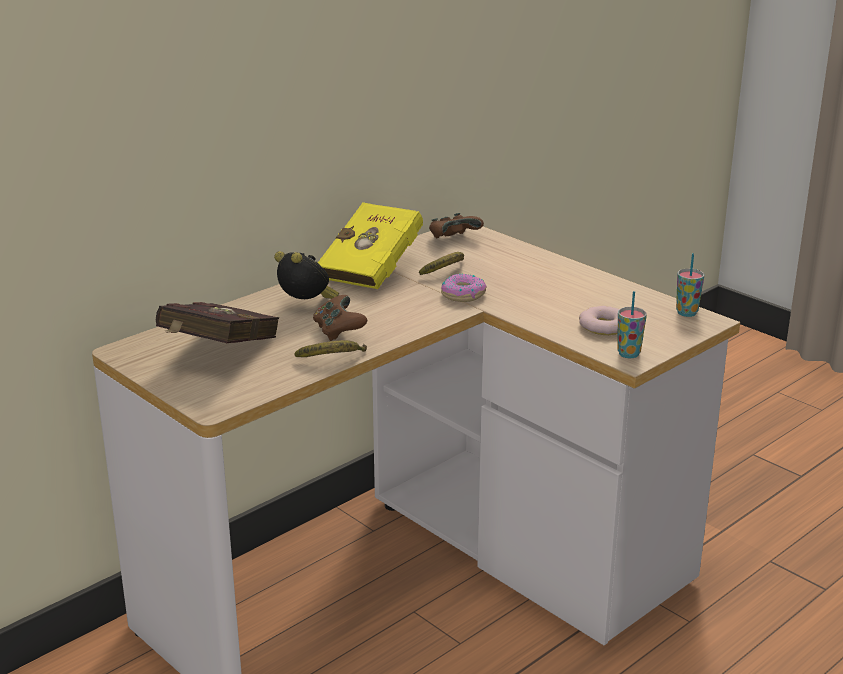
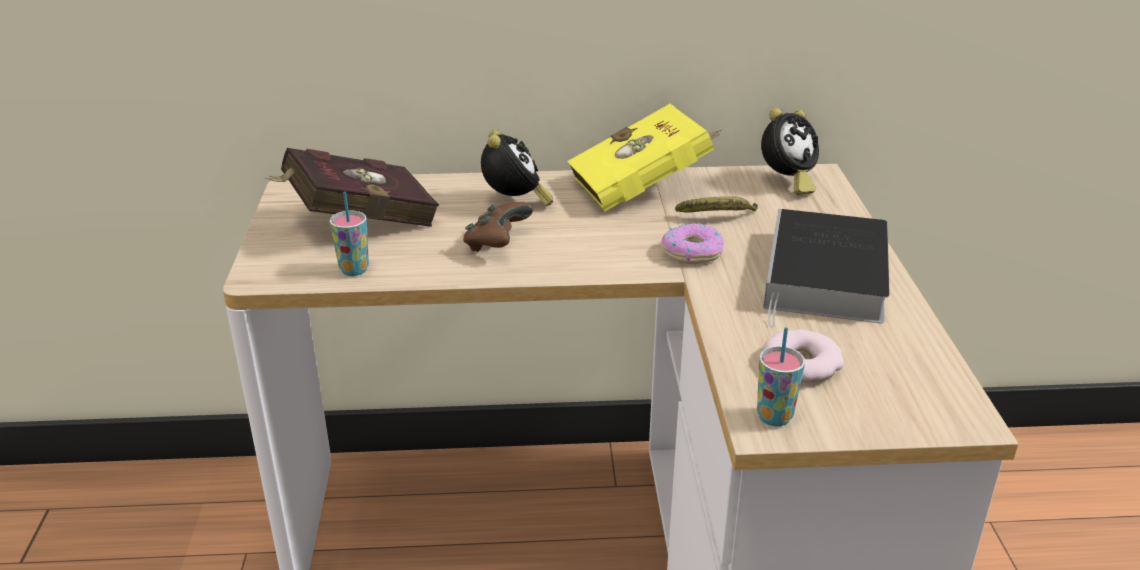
camera: 40 degrees right, 5 degrees up
(333, 359) = (441, 272): banana -> none
(453, 239) = (786, 183): brown game controller -> alarm clock
(554, 282) = (827, 278): none -> book
(686, 313) = (949, 394): cup -> cup (354, 270)

